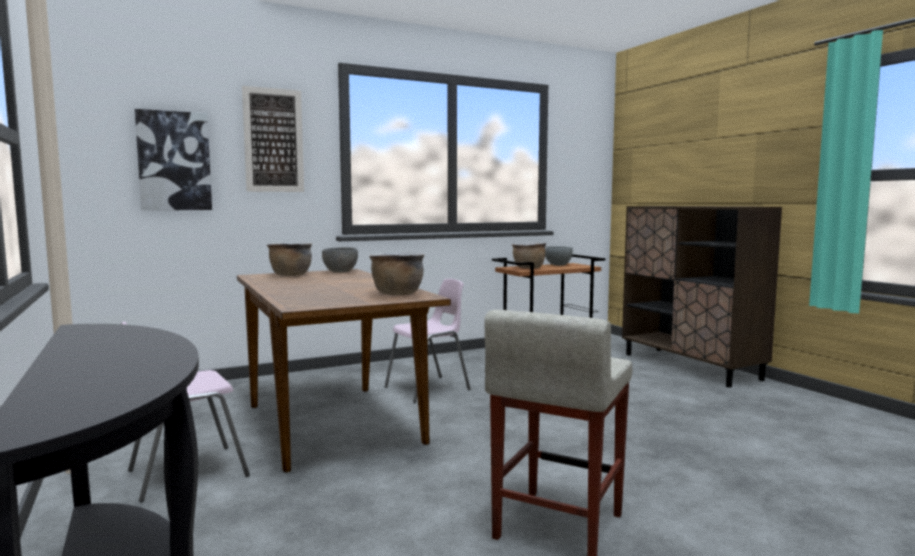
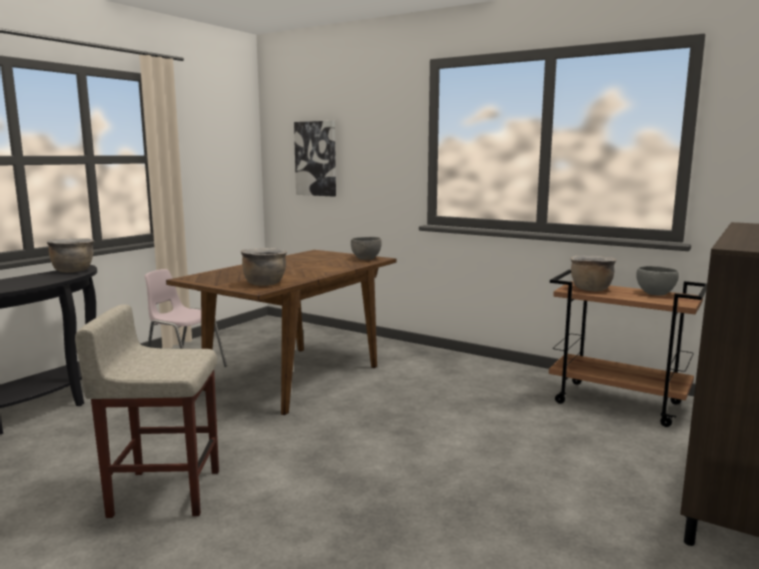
camera: 60 degrees right, 5 degrees up
(273, 140) = (377, 138): picture -> none
(290, 275) = (329, 255): brown cooking pot -> brown cooking pot (73, 271)
(429, 389) = (408, 384): pink chair -> none

